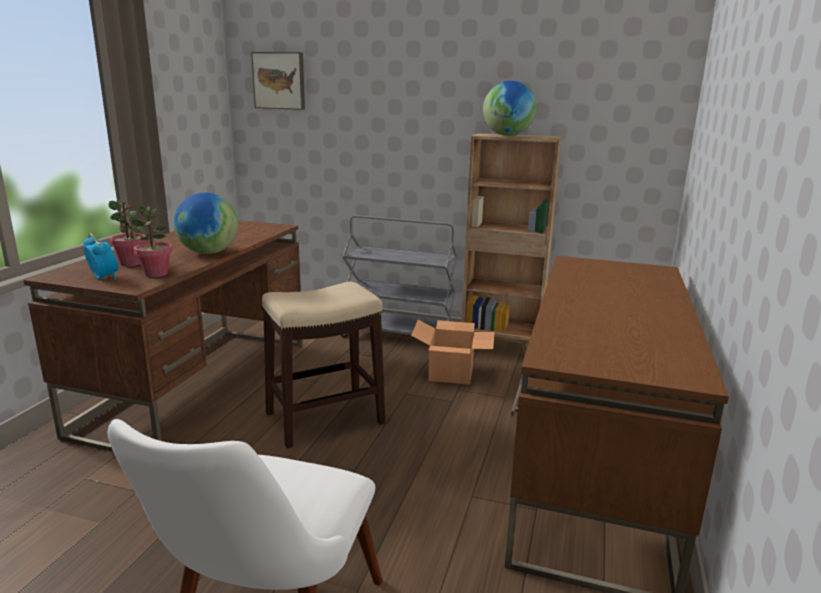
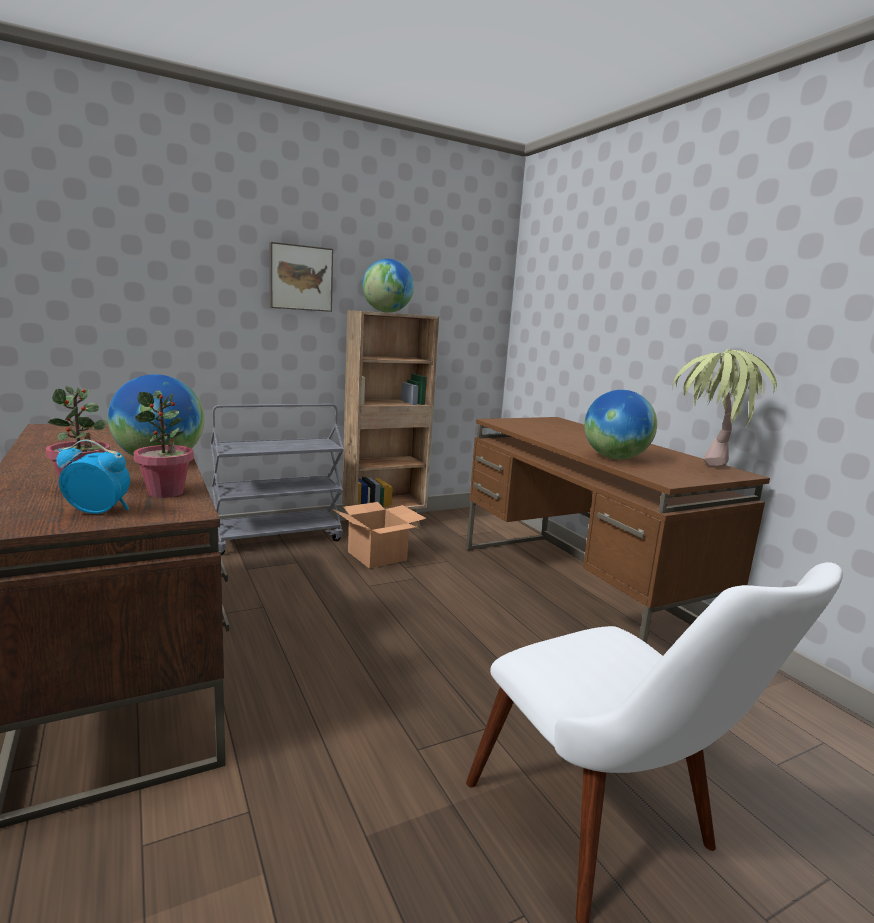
camera: 45 degrees left, 5 degrees down
(279, 80) = (78, 232): picture -> picture (300, 278)
(323, 418) = (332, 636): stool -> none
(572, 323) = (614, 458): none -> globe
(651, 362) = (706, 470): none -> potted plant

